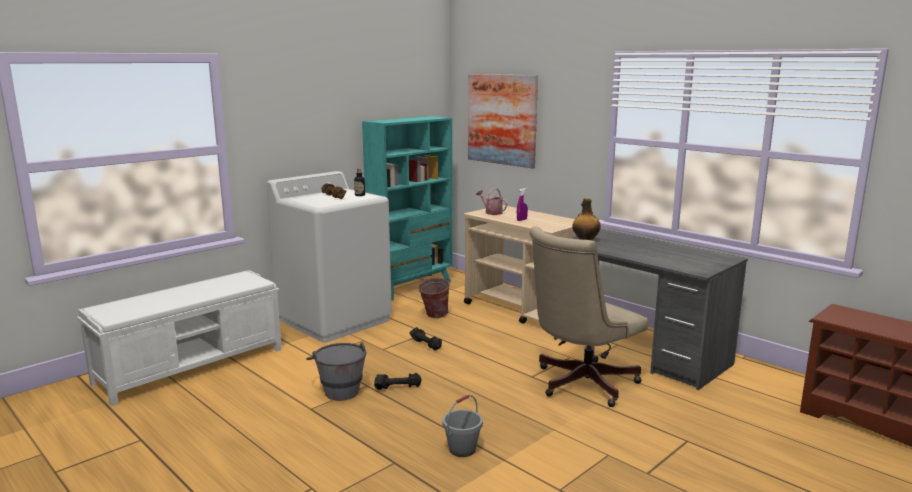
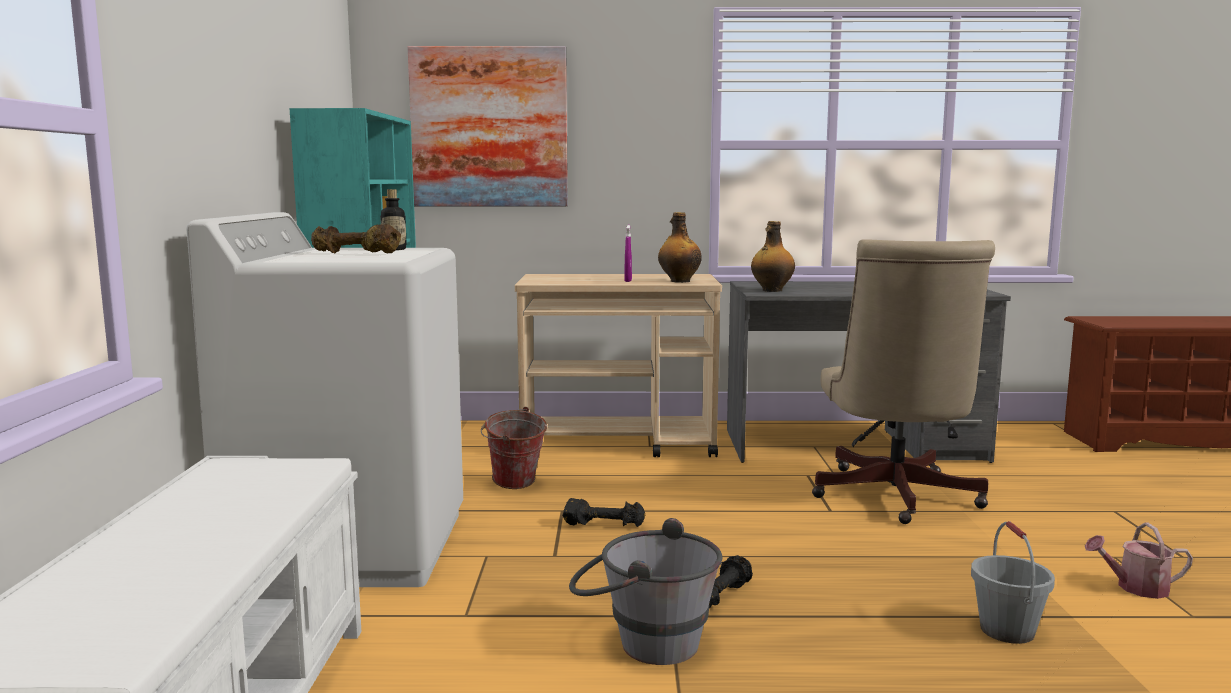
camera: 45 degrees left, 5 degrees down
(491, 212) = (551, 280): watering can -> watering can (1136, 588)
(543, 225) = (679, 281): none -> bottle

